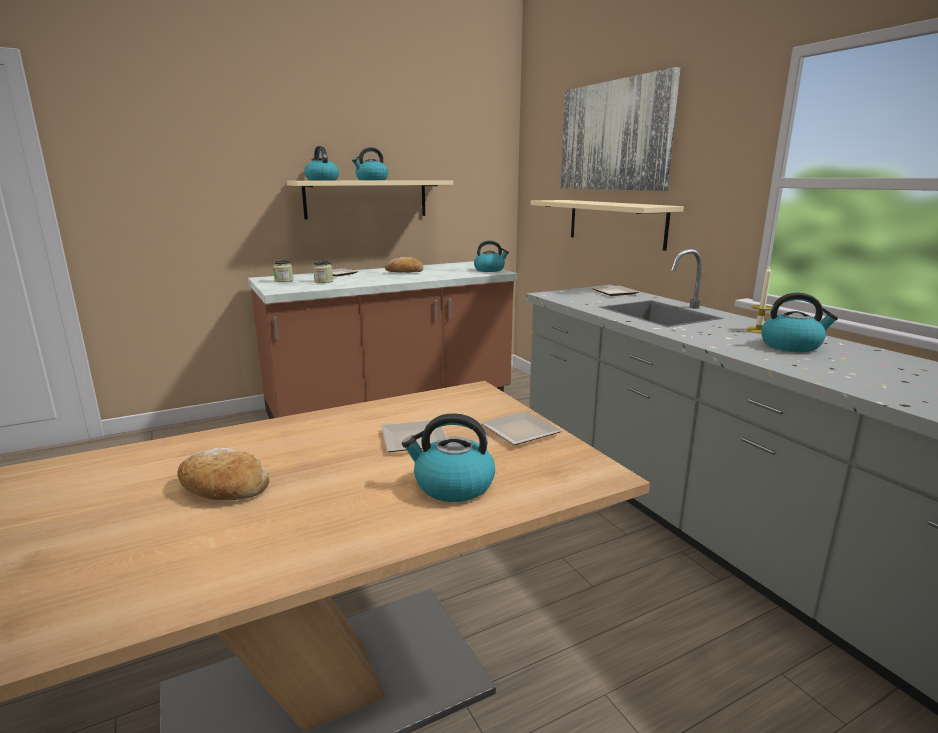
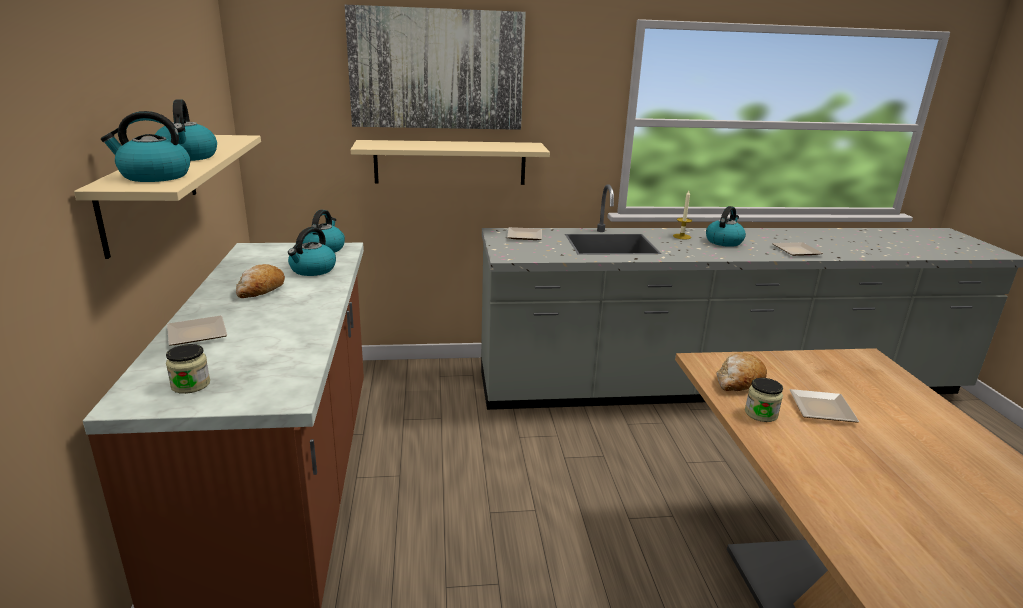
camera: 70 degrees left, 5 degrees up
(223, 488) = (941, 514): bread -> bread (738, 381)
(323, 281) = (254, 352): jar -> jar (761, 413)
(452, 485) = (901, 409): kettle -> kettle (312, 270)
(520, 430) = (798, 365): plate -> plate (794, 251)

